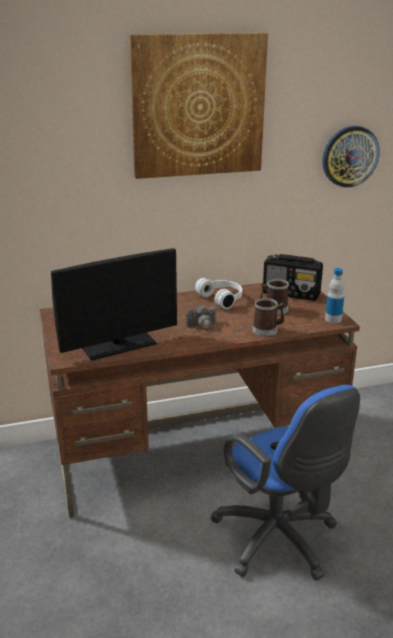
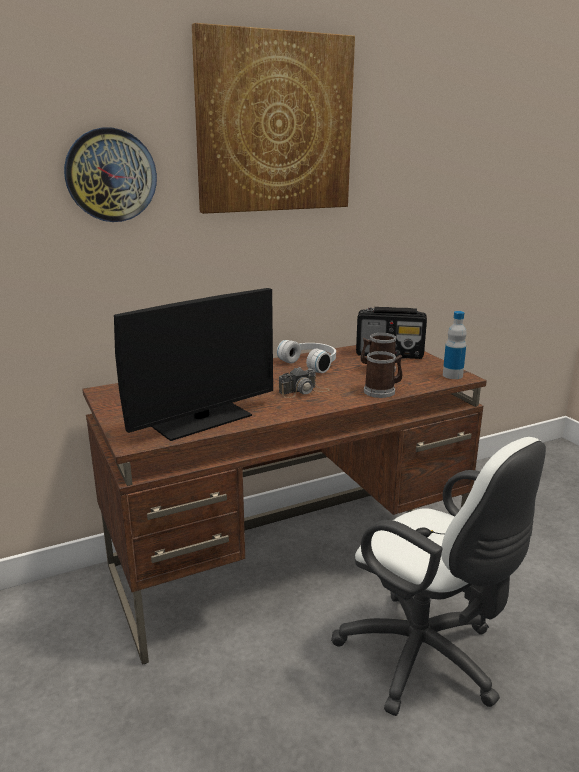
camera: 10 degrees left, 5 degrees down
(279, 541) = (426, 660): blue office chair -> white office chair
(350, 156) = (440, 194): wall clock -> wall clock (111, 175)

